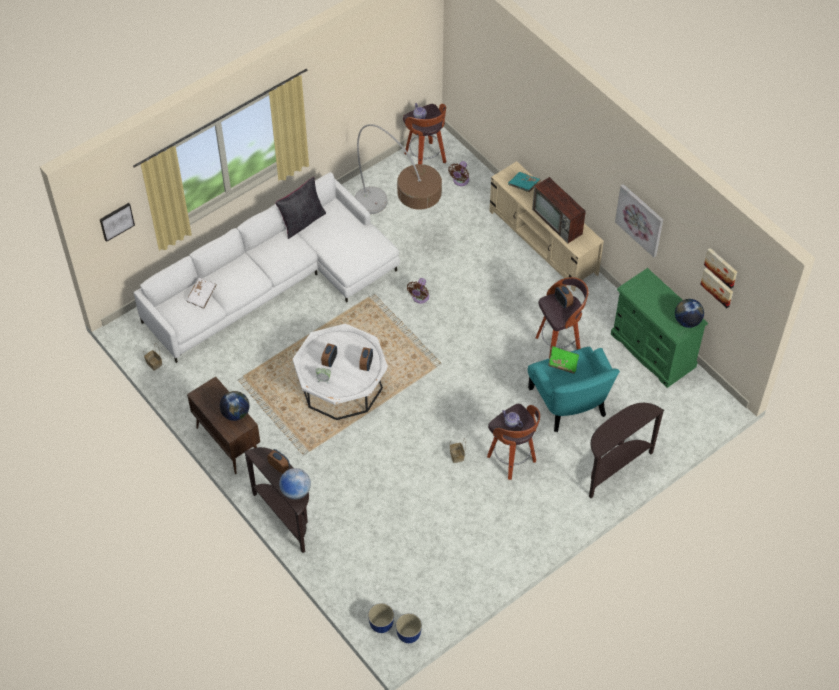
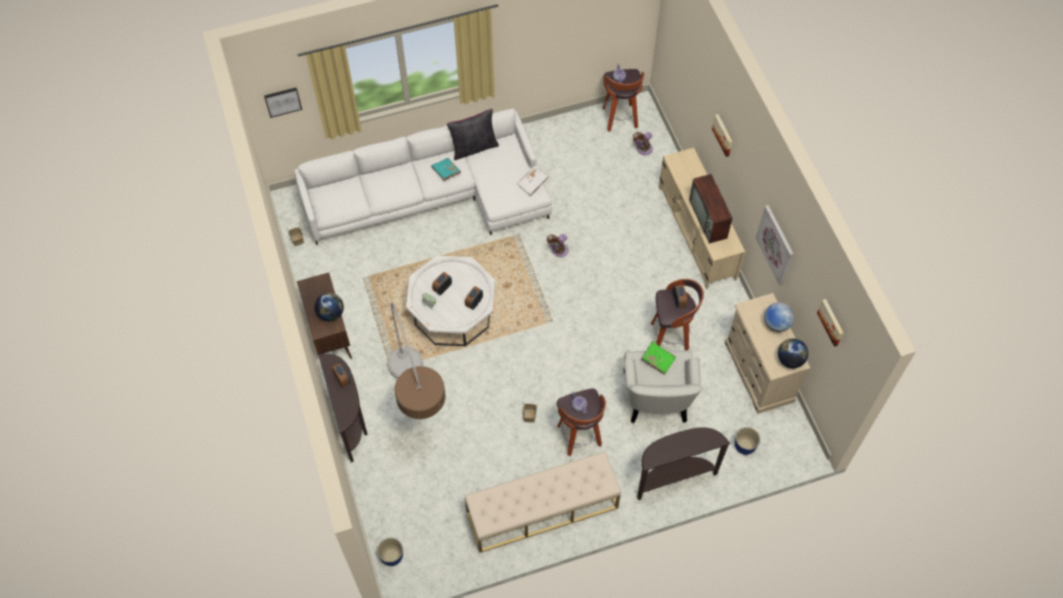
camera: 20 degrees right, 5 degrees up
(202, 296) = (354, 191): white book -> white book (533, 183)
(296, 491) = (347, 408): globe -> globe (776, 324)
(399, 229) = (567, 179): floor lamp -> floor lamp (418, 406)
(409, 635) = (412, 576): planter -> planter (744, 447)
(505, 536) = (542, 510): none -> beige bench
(524, 185) = (691, 173): turquoise book -> turquoise book (446, 172)
(570, 402) = (657, 398): turquoise armchair -> white armchair
(653, 350) = (758, 372): green dresser -> beige dresser
(717, 287) = (825, 339): picture -> picture (723, 135)

